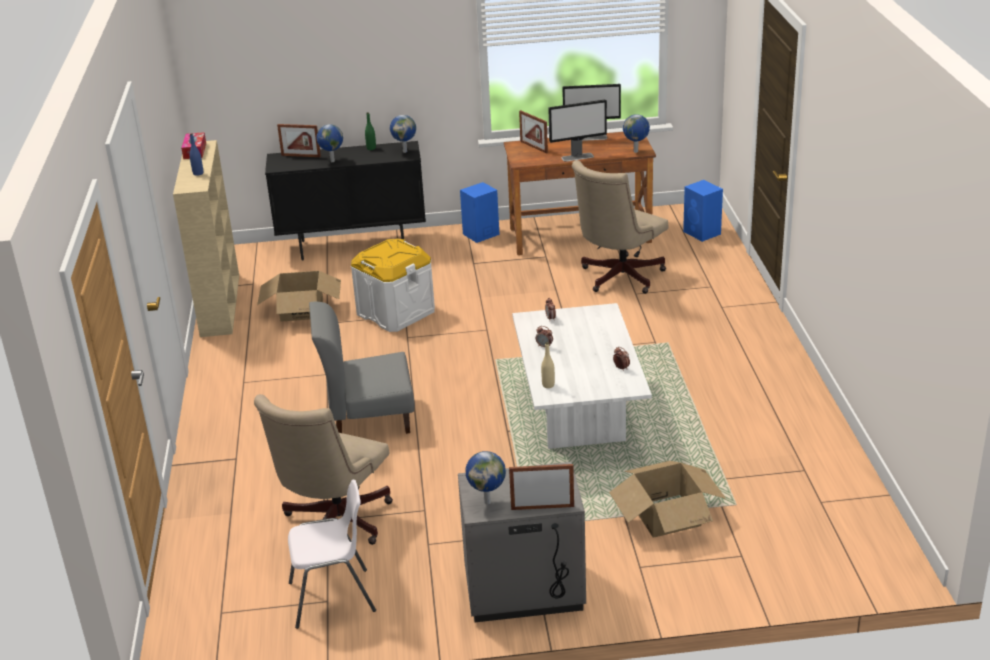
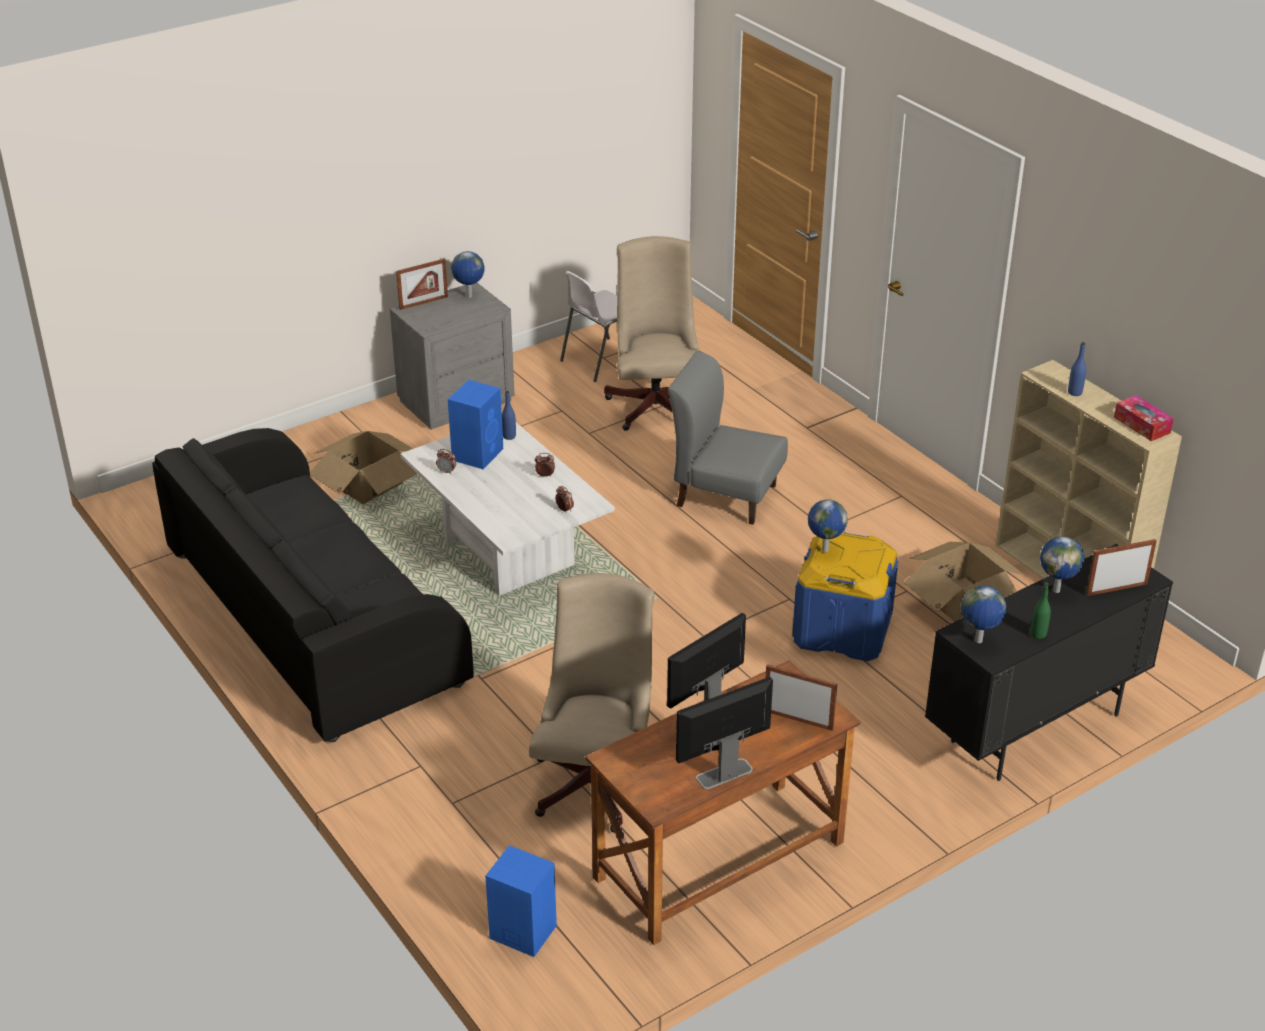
camera: 150 degrees right, 5 degrees up
(369, 419) = (726, 495): grey chair -> grey chair turned 120 degrees counterclockwise
(395, 312) = (842, 630): white storage box -> blue storage box
(480, 234) = (876, 813): blue speaker -> blue speaker (478, 453)
(548, 385) = (509, 436): beige bottle -> blue bottle
(636, 152) = (622, 754): globe -> globe (824, 549)
(762, 410) = (311, 617): none -> black sofa

